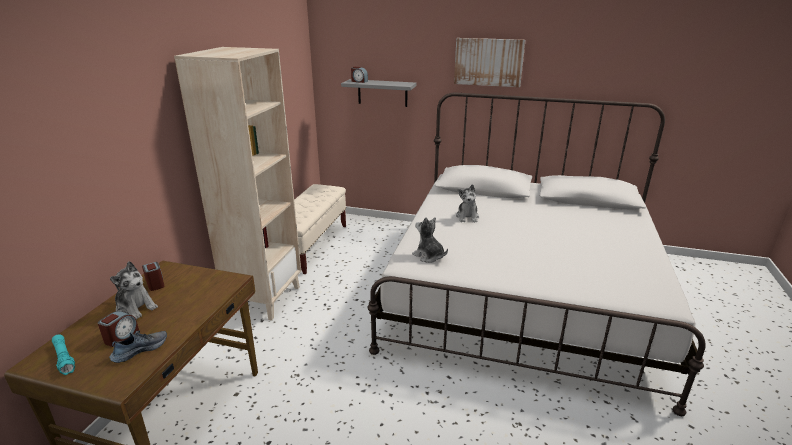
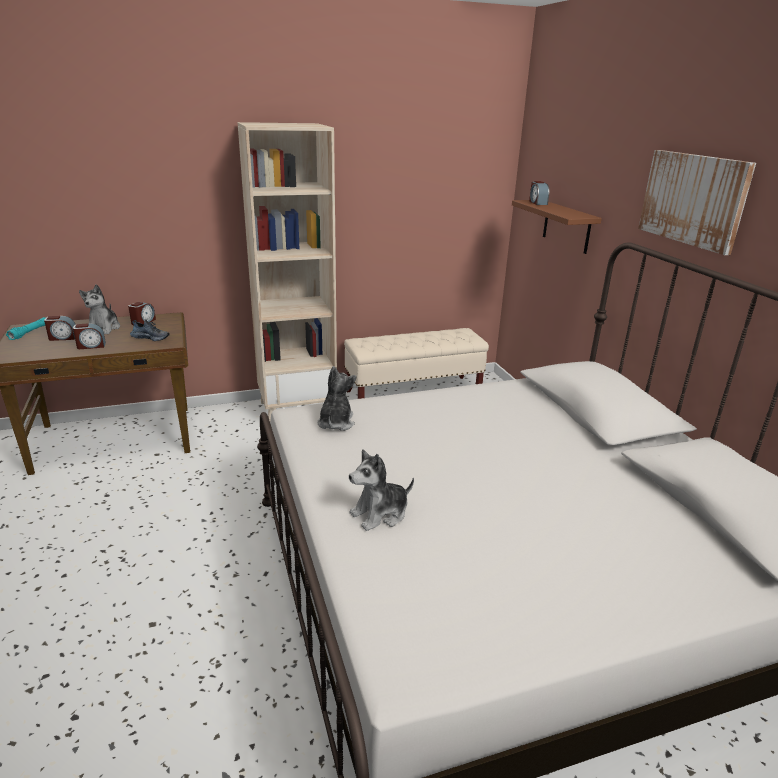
camera: 55 degrees right, 0 degrees up
(140, 349) = (48, 348): shoe -> shoe (151, 337)
(175, 322) = (91, 346): none -> alarm clock
(382, 93) = (566, 226): grey shelf -> brown shelf
(467, 217) = (477, 420): plush toy -> plush toy (380, 514)

